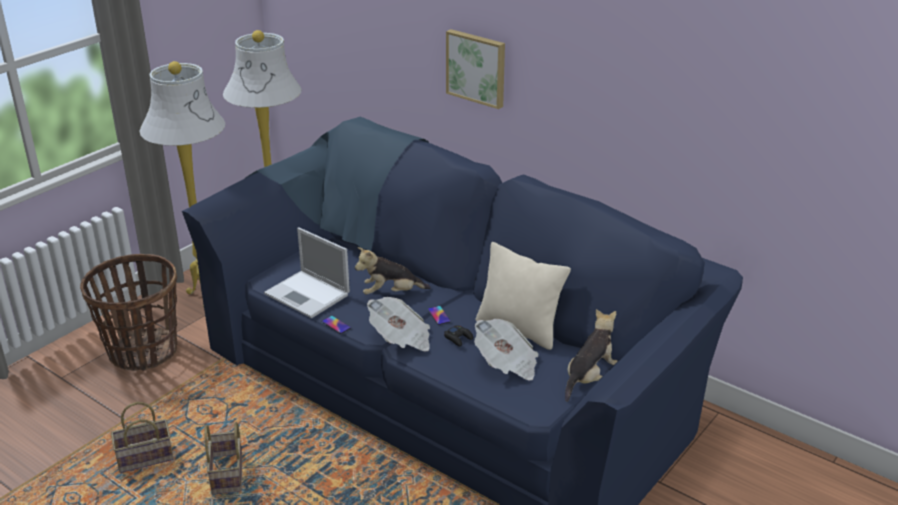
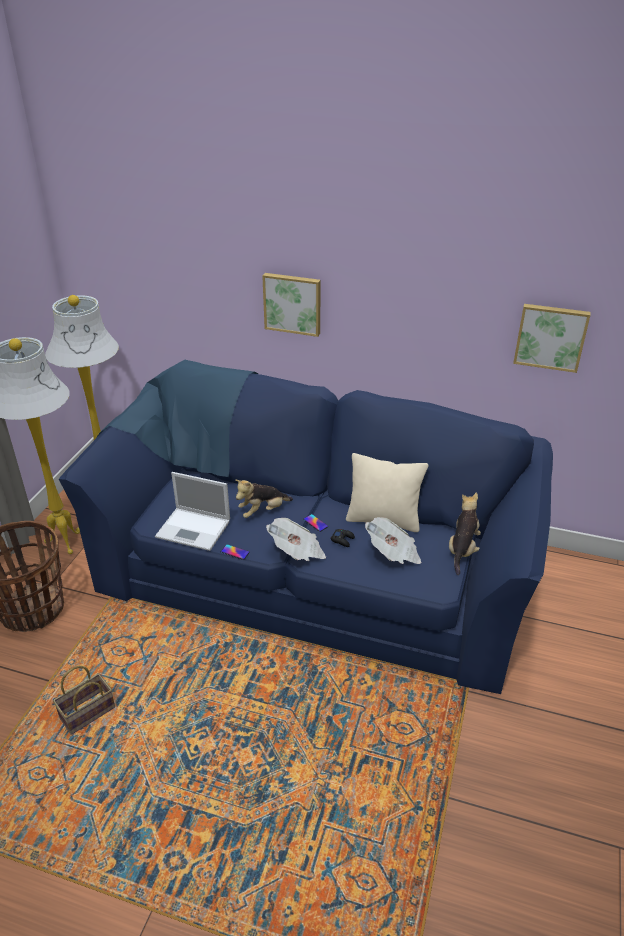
camera: 20 degrees left, 5 degrees up
(228, 475) = (173, 707): basket -> none
(749, 141) = (551, 336): none -> picture

